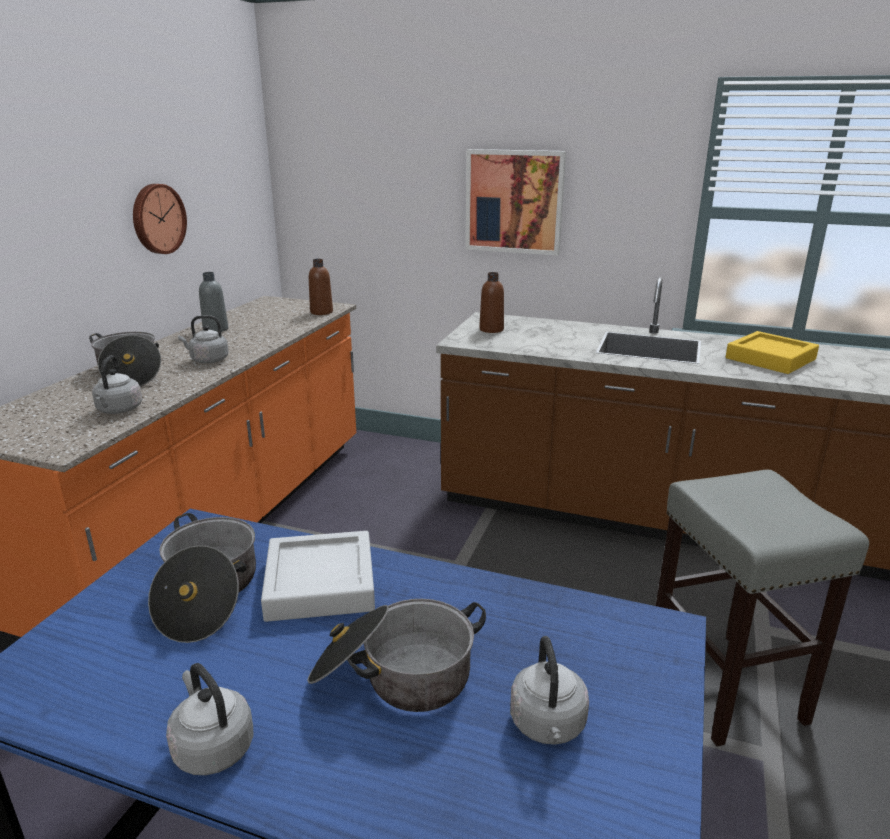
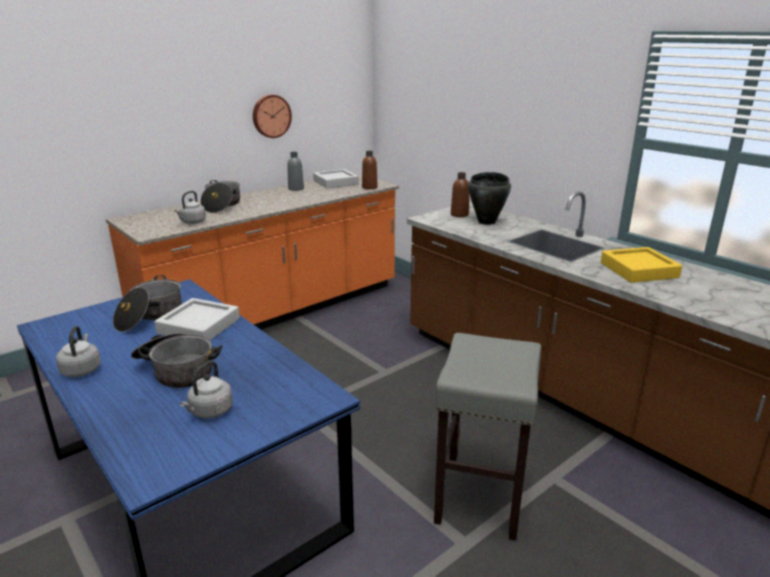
camera: 30 degrees right, 0 degrees up
(207, 360) = (267, 205): grey kettle -> none
(262, 312) = (335, 182): none -> grey tray
(514, 202) = (507, 122): picture -> none
(537, 333) = (487, 222): none -> black cooking pot

